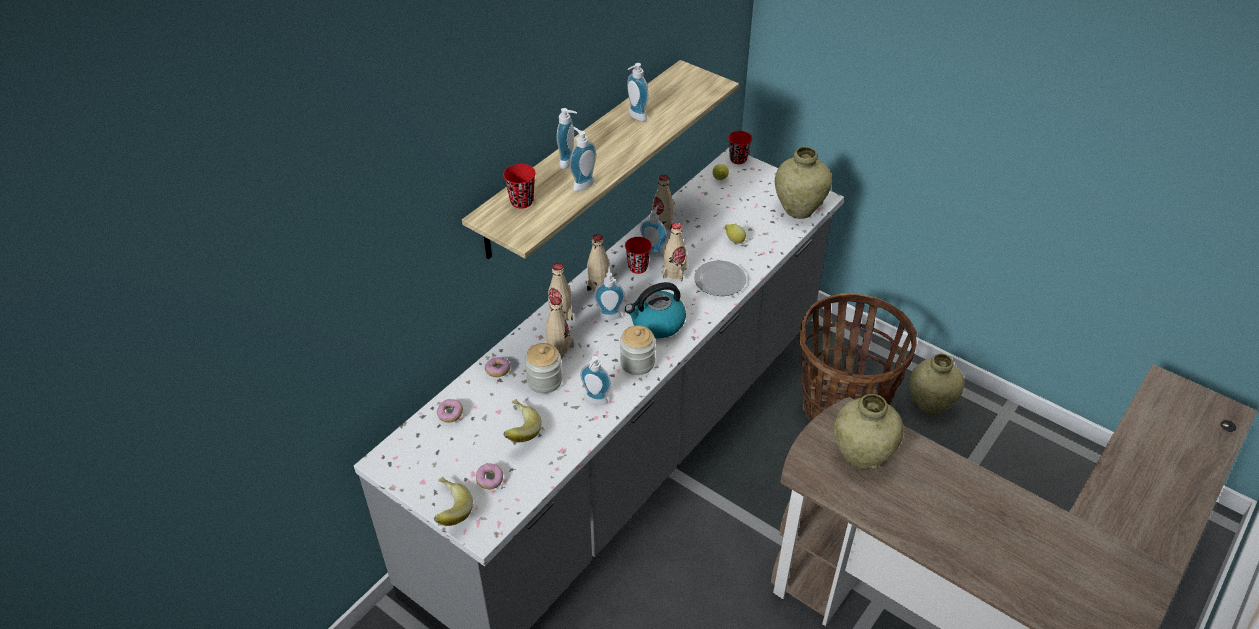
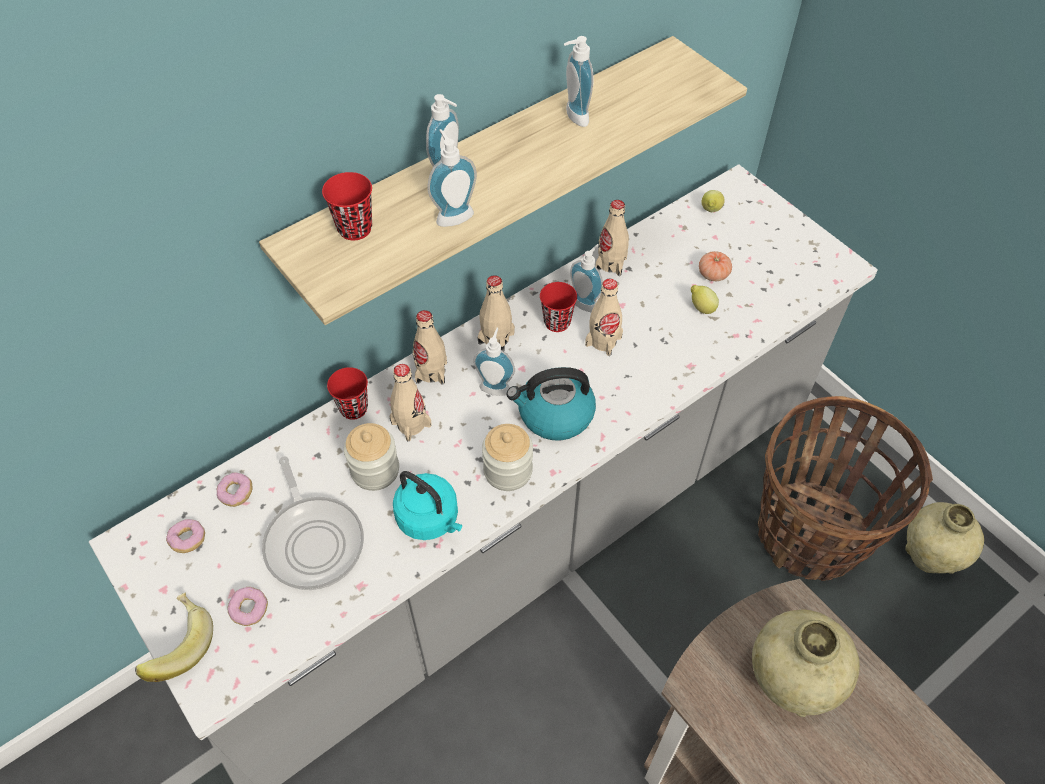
camera: 15 degrees right, 10 degrees up
(498, 371) = (320, 440): donut -> donut (188, 540)
(518, 431) = (313, 540): banana -> frying pan
(595, 401) = (430, 519): soap dispenser -> turquoise kettle
(719, 281) = (662, 366): plate -> none
(735, 218) = (713, 274): none -> tomato
(738, 159) = (745, 185): red cup -> red cup (353, 408)
(799, 209) = (807, 277): beige vase -> none

